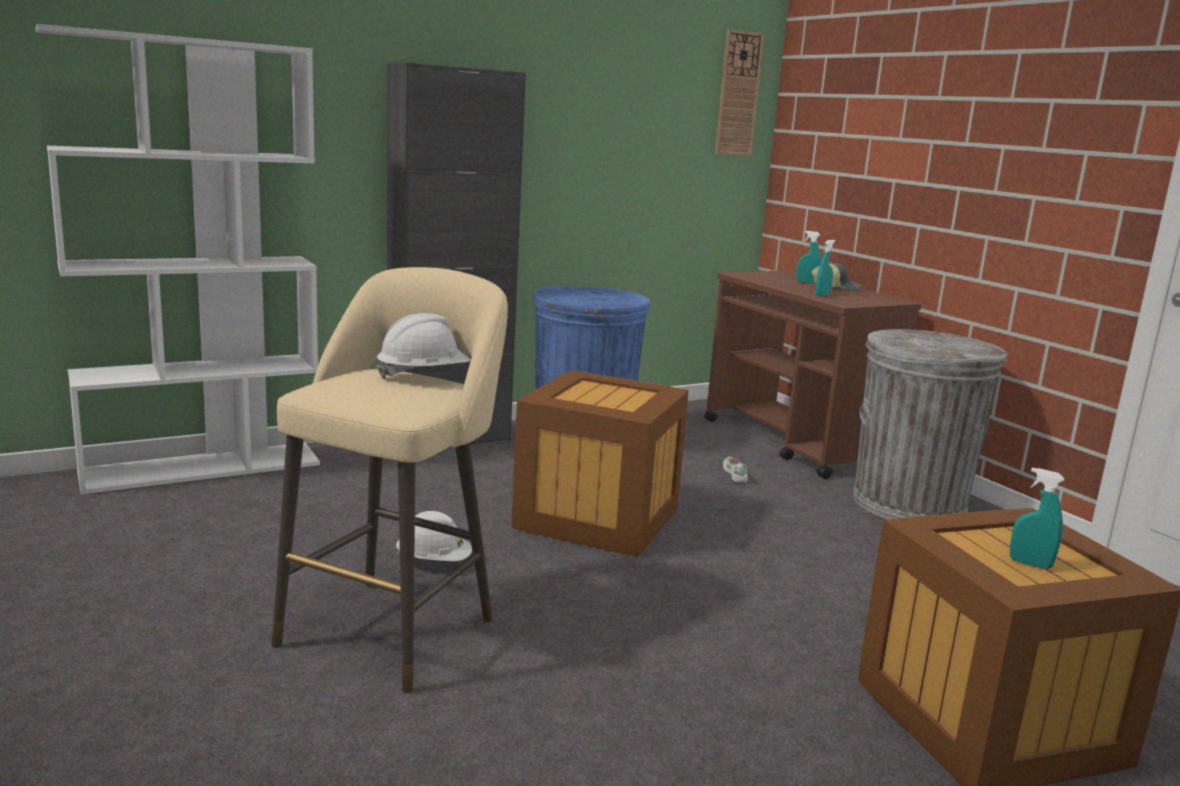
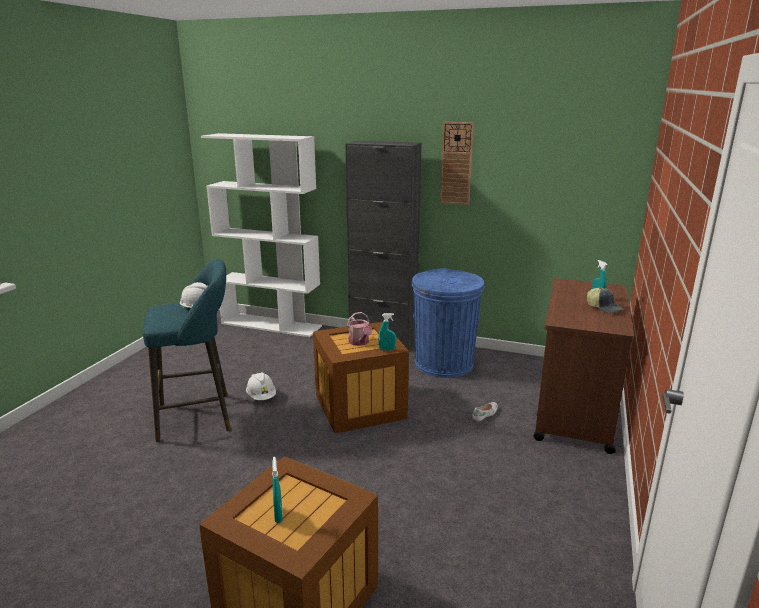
camera: 50 degrees right, 5 degrees up
(394, 627) = (200, 416): beige stool -> turquoise stool
(610, 397) = (360, 342): none -> watering can
(738, 94) = (611, 149): wall clock -> wall clock (456, 163)
(822, 295) = (568, 311): turquoise spray bottle -> turquoise spray bottle (387, 349)
(908, 504) = (557, 480): grey trash can -> none

